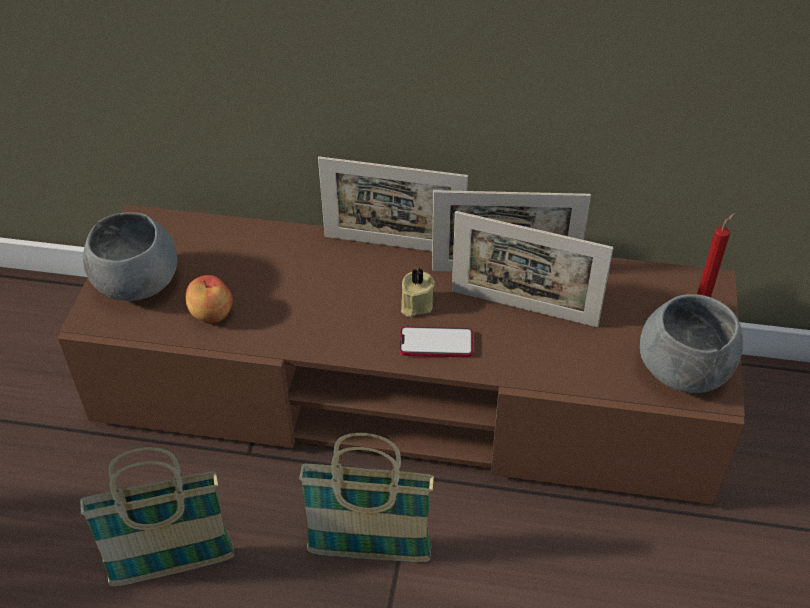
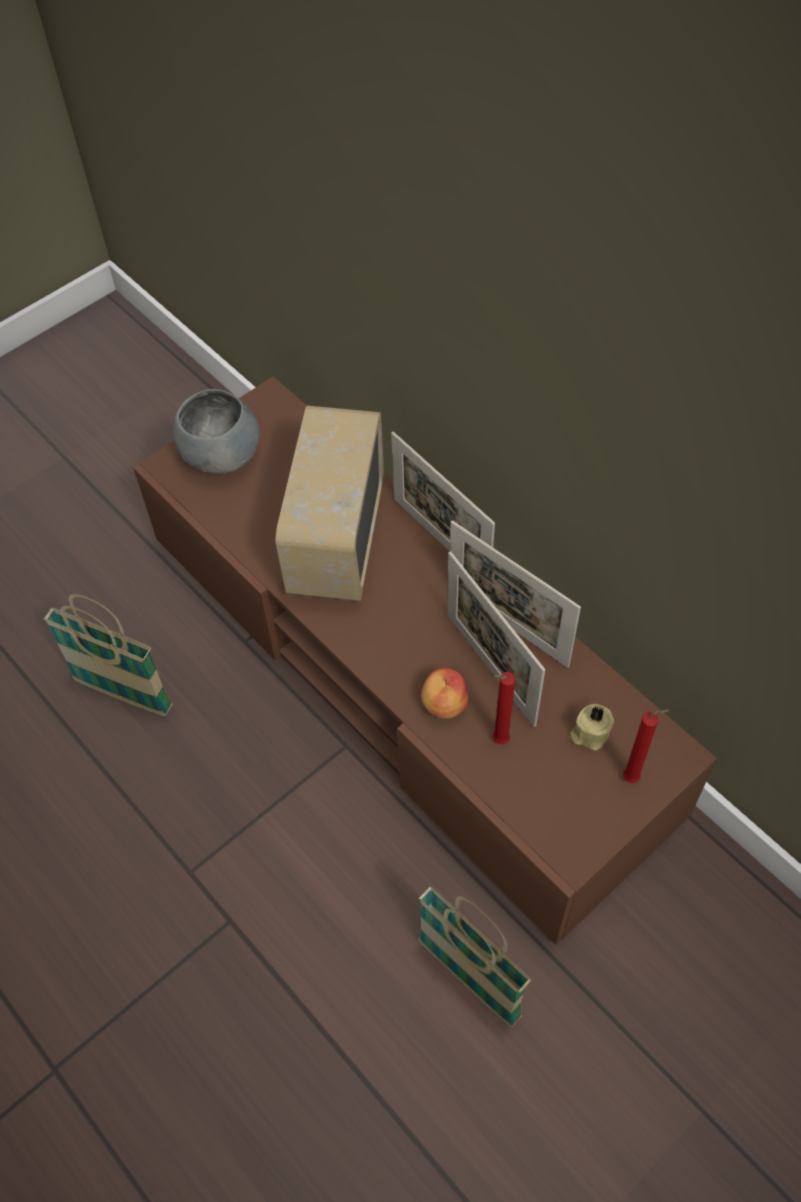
camera: 40 degrees right, 10 degrees up
(210, 314) = (249, 516): apple -> apple (443, 704)
(305, 291) = (335, 539): none -> radio
(369, 552) = (260, 782): basket -> basket (469, 979)
(415, 304) = (407, 607): beige candle -> beige candle (589, 733)
(436, 343) = (389, 652): phone -> none
(582, 352) = (498, 740): none -> red candle
(683, 371) = (565, 816): grey bowl -> none

